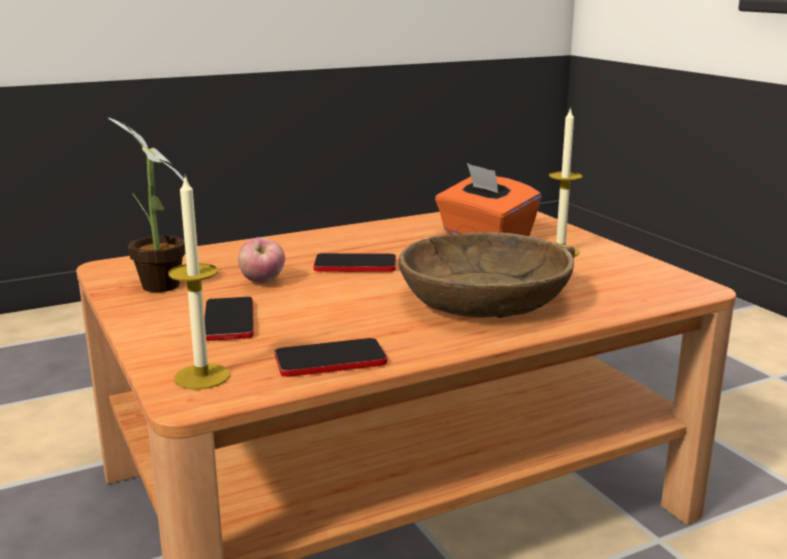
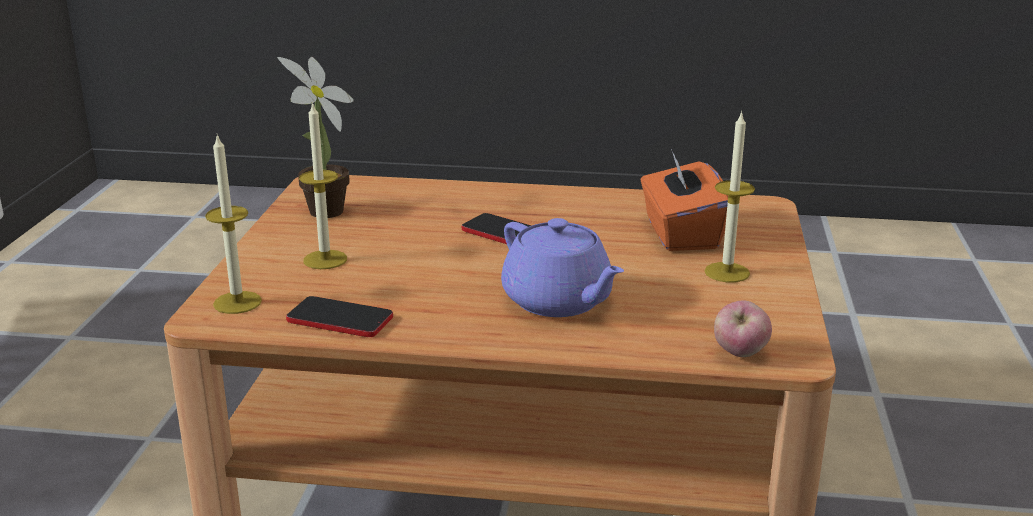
camera: 35 degrees right, 5 degrees up
(229, 320) = (325, 259): phone -> candle
(262, 282) = (403, 230): apple -> apple (740, 354)
(485, 298) = (558, 301): brown bowl -> purple teapot

